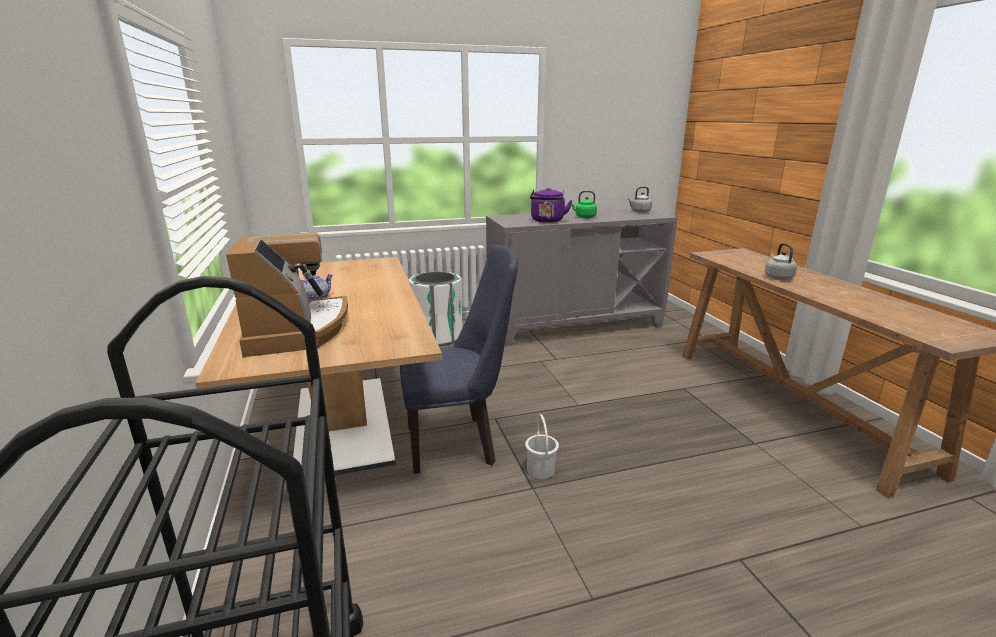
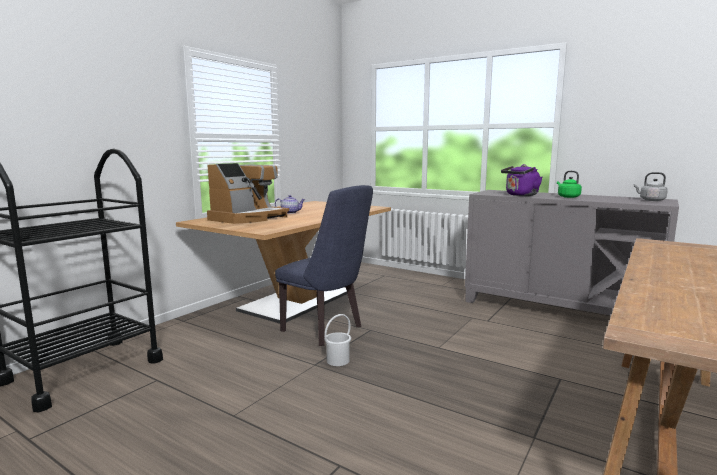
camera: 50 degrees right, 10 degrees down
(437, 337) = (431, 283): white trash can -> none
(777, 277) = (660, 264): grey kettle -> none

